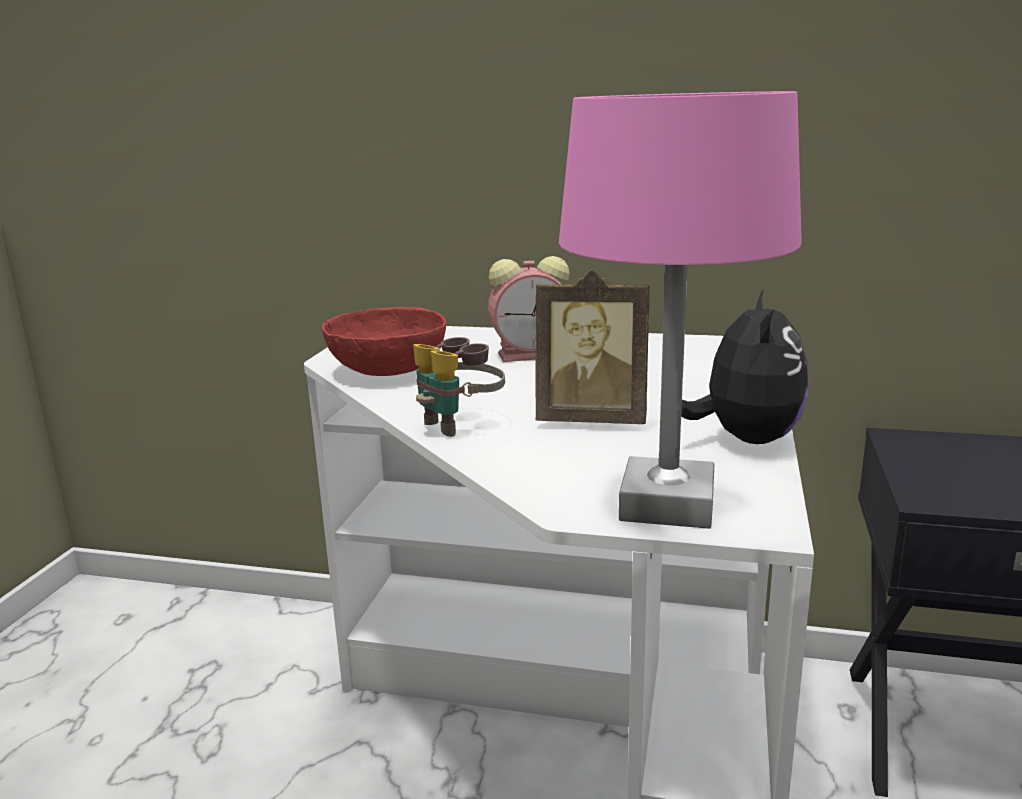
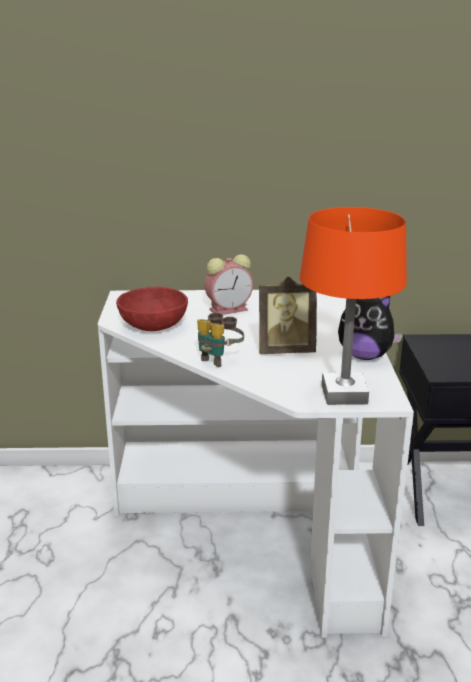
camera: 15 degrees left, 5 degrees up
(667, 504) = (344, 394): pink table lamp -> orange table lamp
(746, 439) = (365, 356): plush toy -> plush toy turned 120 degrees clockwise

